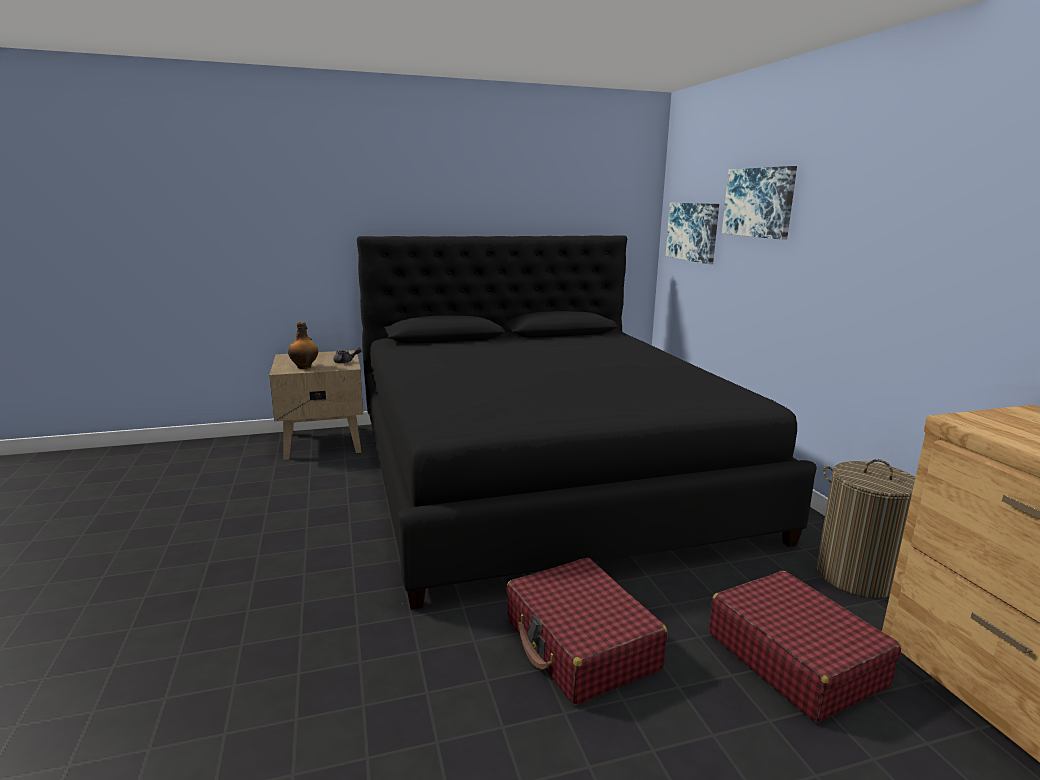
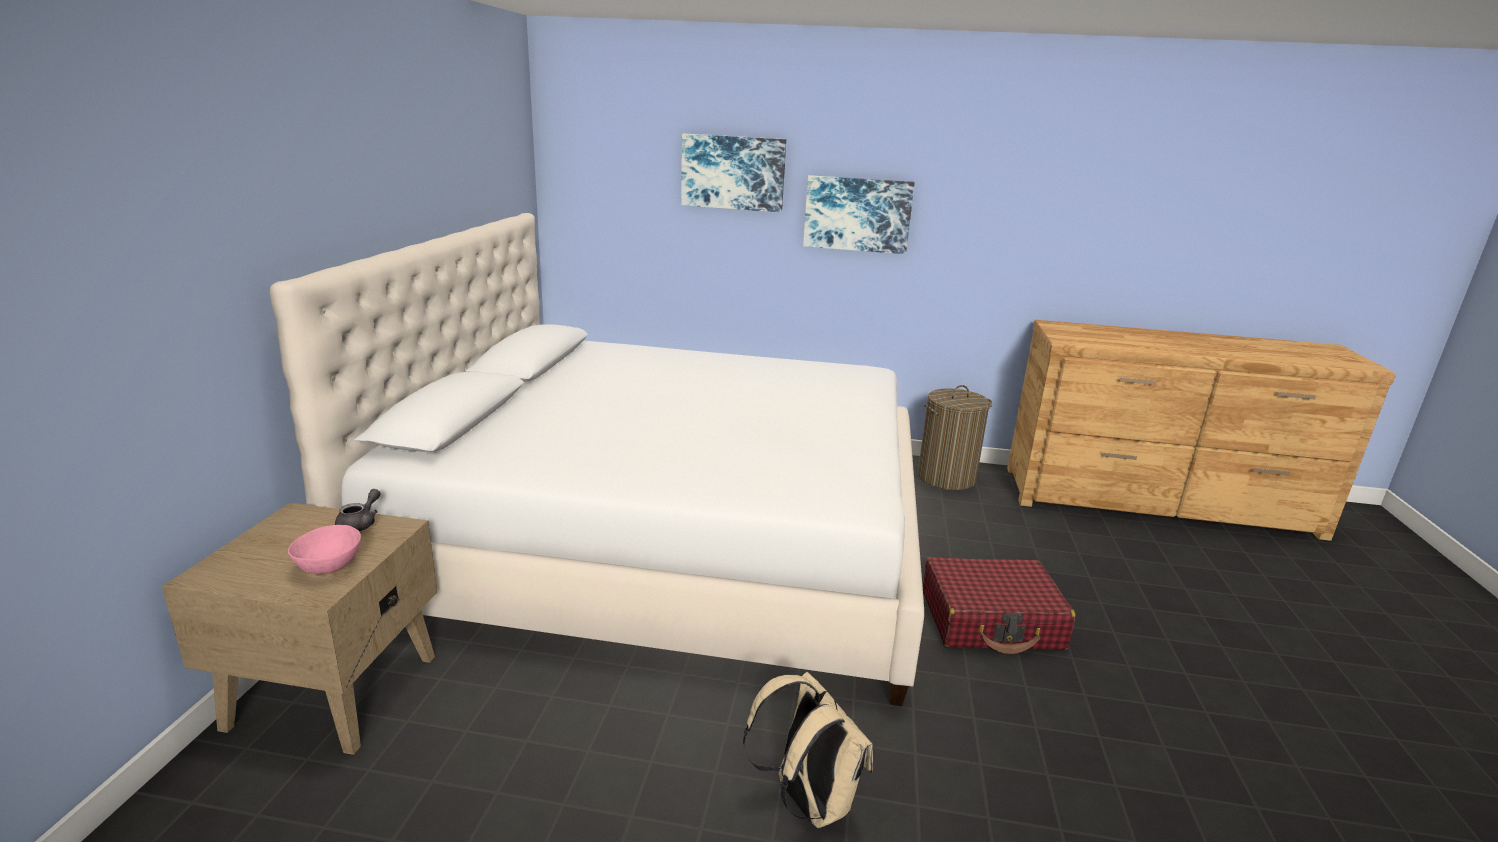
camera: 65 degrees left, 5 degrees up
(290, 586) = (807, 801): none -> beige backpack
(304, 367) = (331, 566): bottle -> pink bowl
(542, 473) = (667, 536): black bed -> white bed
(693, 232) = (615, 202): picture -> picture (857, 214)
(794, 658) = (1030, 540): red suitcase -> none

